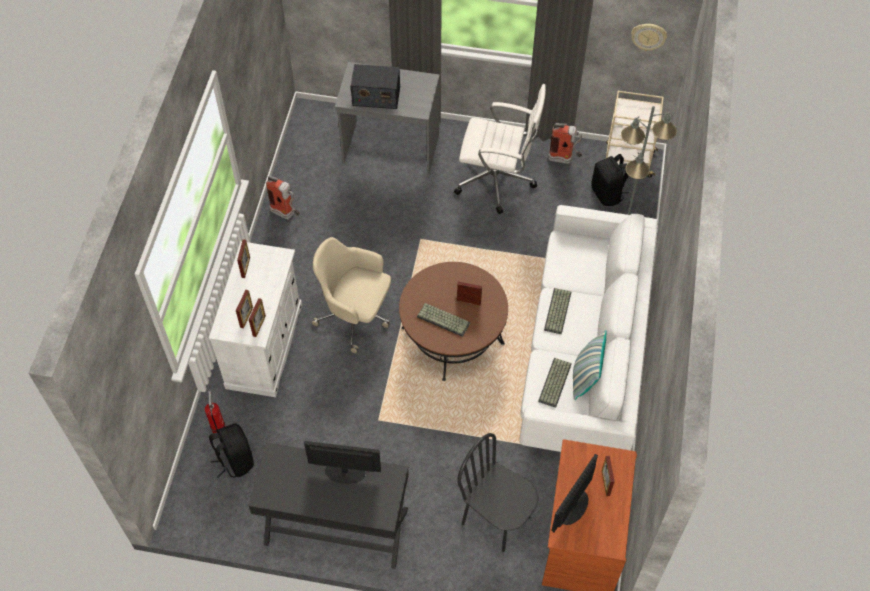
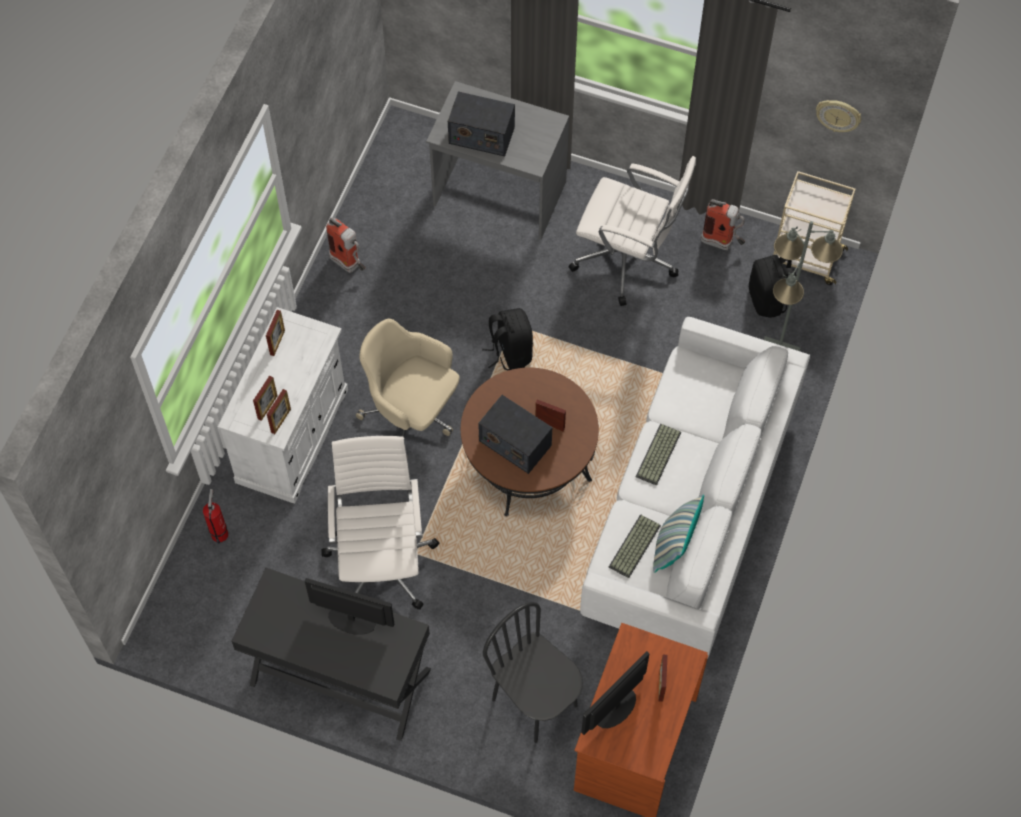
camera: 10 degrees right, 5 degrees up
(235, 460) = (232, 575): black backpack -> black backpack (510, 352)
(353, 430) = (381, 561): none -> white office chair
(444, 319) = (514, 443): keyboard -> radio

